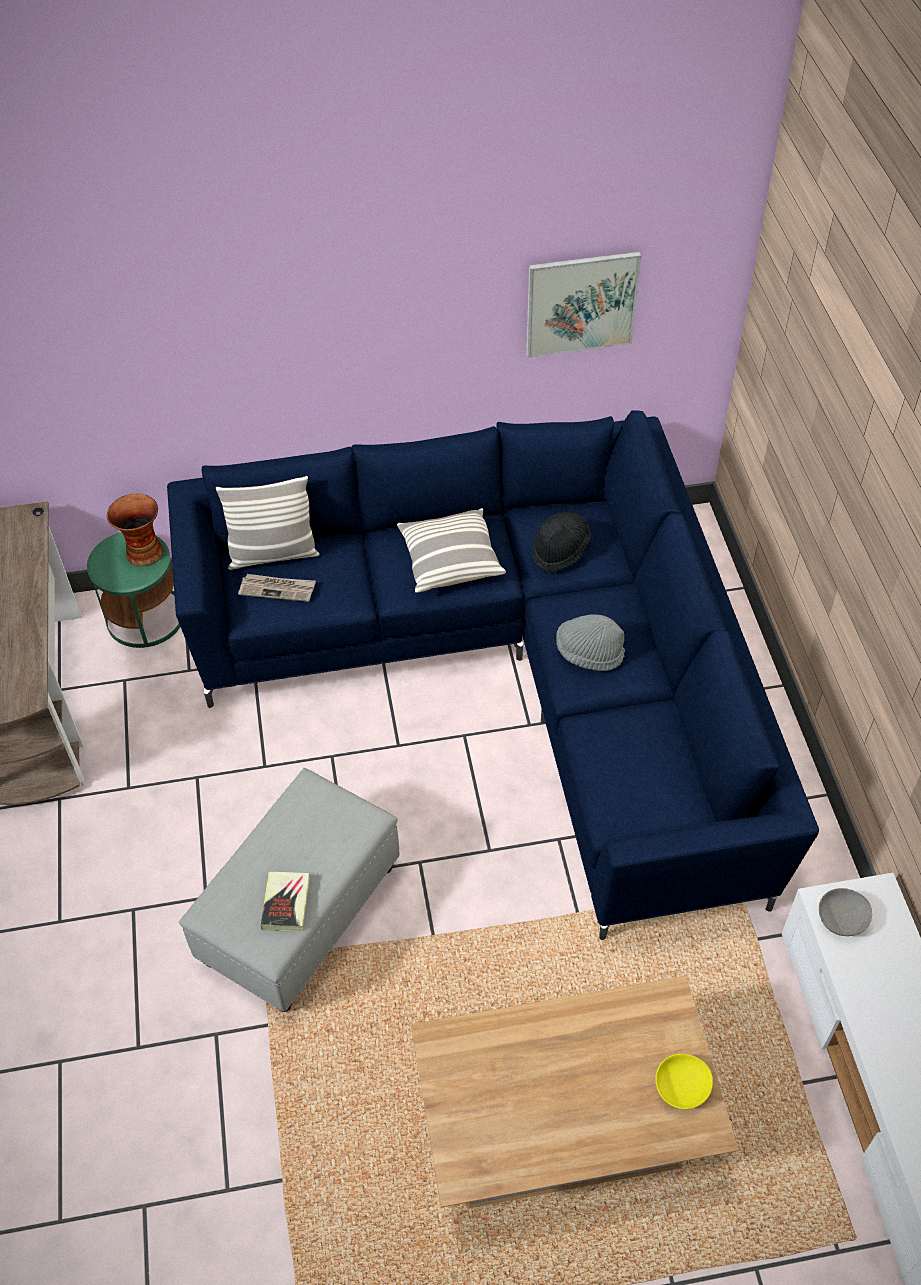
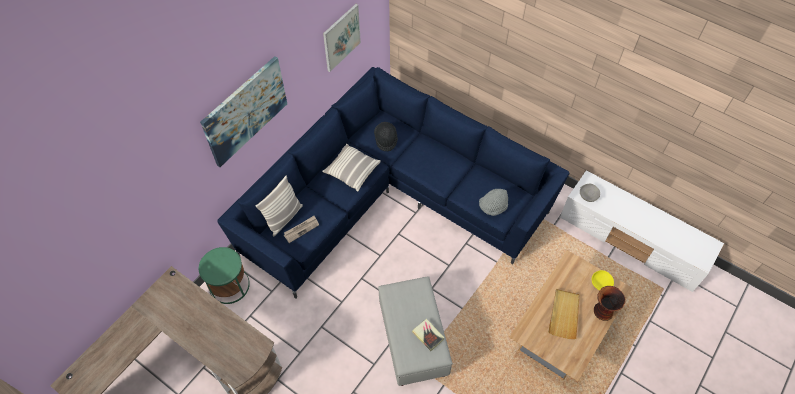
camera: 45 degrees left, 5 degrees up
(143, 552) = (222, 257): vase -> vase (602, 311)
(287, 311) = (245, 111): none -> picture
(549, 1076) = (564, 314): none -> beige tray
(589, 653) = (435, 169): grey hat -> grey hat (493, 207)

